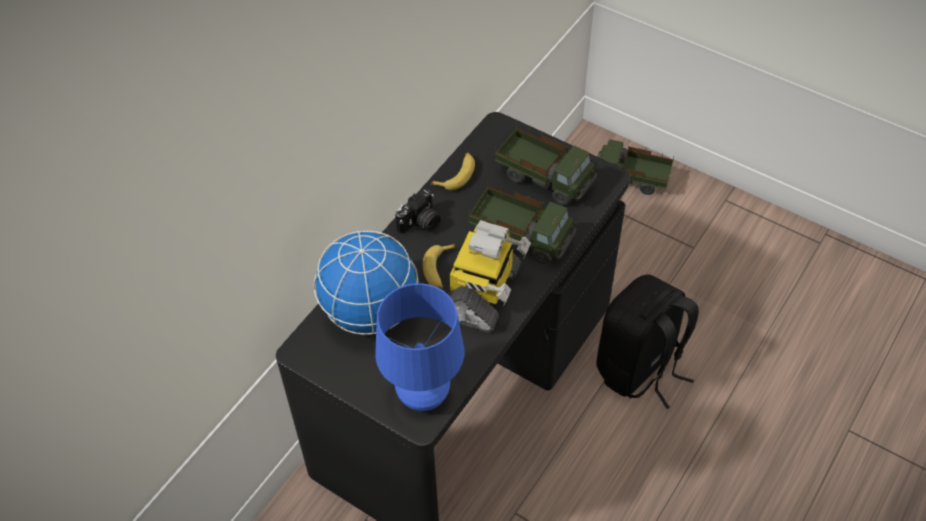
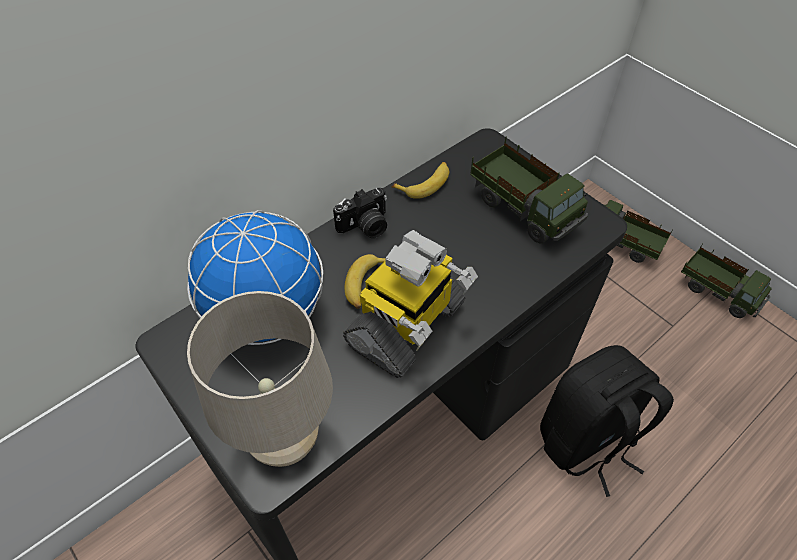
camera: 15 degrees right, 0 degrees up
(423, 395) = (285, 441): blue table lamp -> beige table lamp
(521, 237) = (476, 268): toy truck -> toy truck (718, 292)

